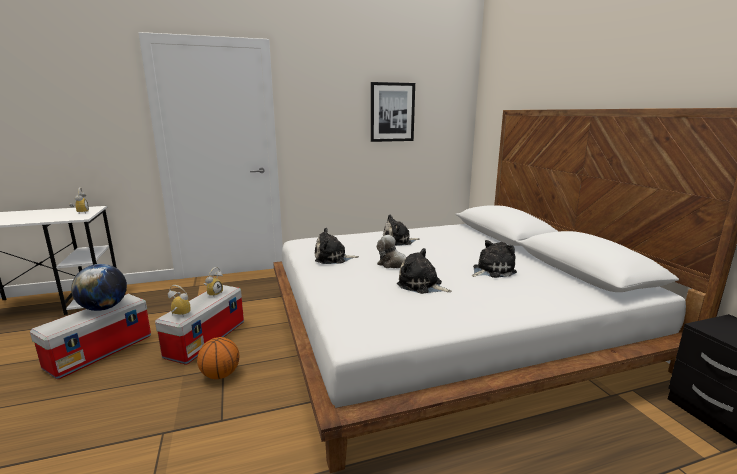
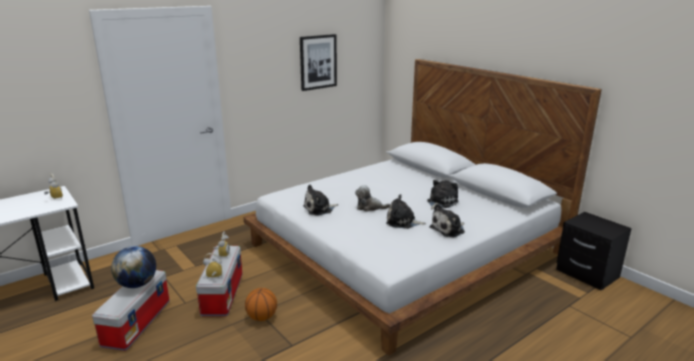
camera: 20 degrees left, 5 degrees up
(399, 241) = (356, 185): plush toy -> plush toy (449, 229)

